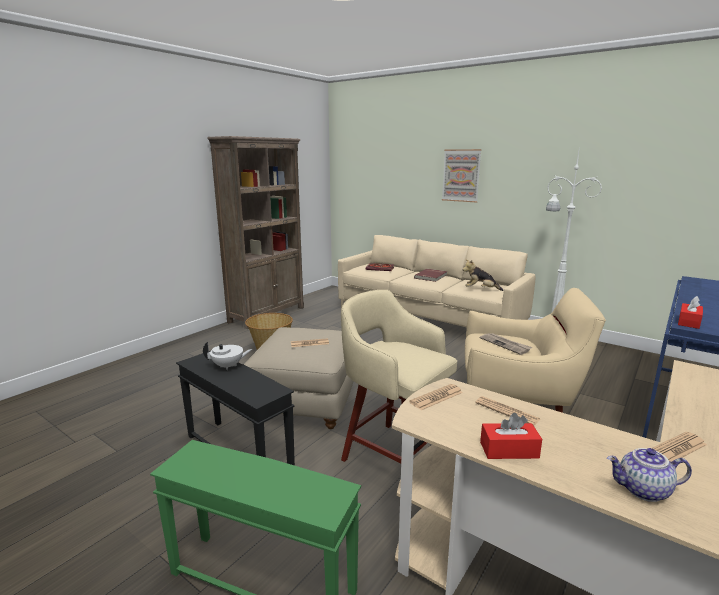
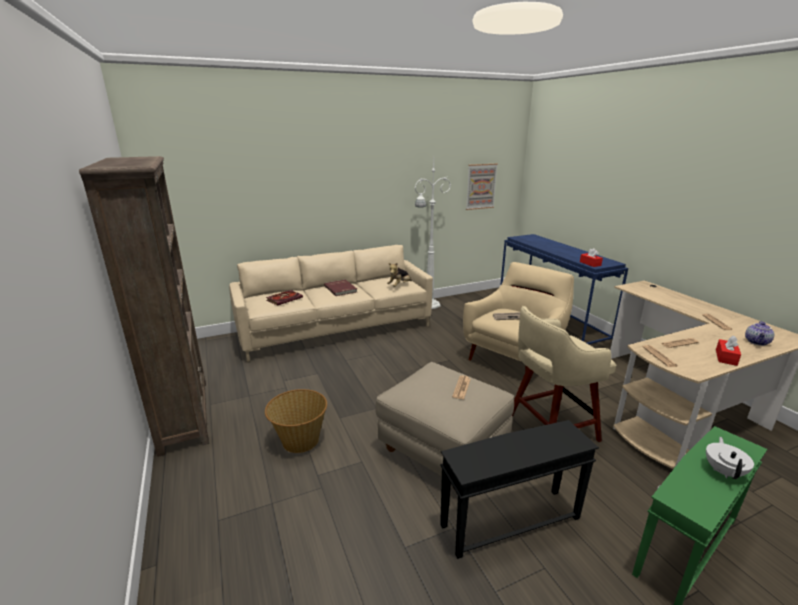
camera: 60 degrees left, 5 degrees up
(228, 366) = (496, 446): white teapot -> white teapot (724, 471)
(461, 175) = (328, 183): picture -> picture (481, 186)

